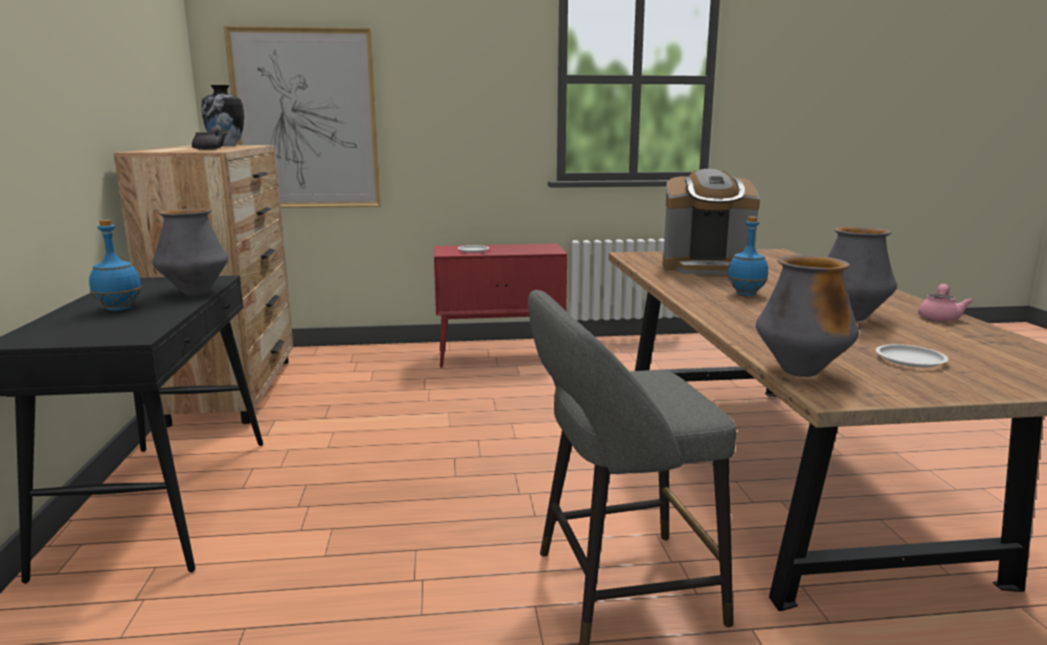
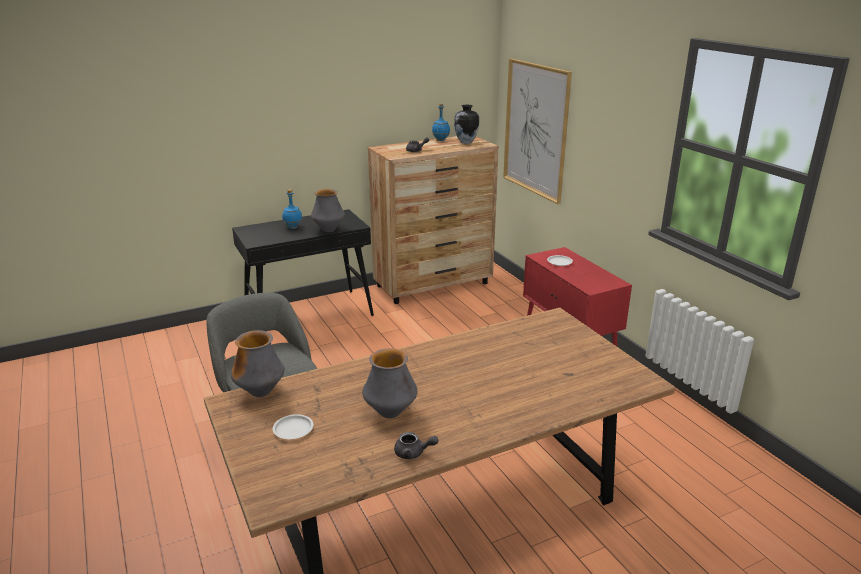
camera: 70 degrees right, 10 degrees up
(706, 268) = (528, 351): coffee machine -> none
(746, 294) = (439, 371): blue bottle -> blue bottle (441, 140)
(939, 317) = (413, 453): pink teapot -> grey teapot

